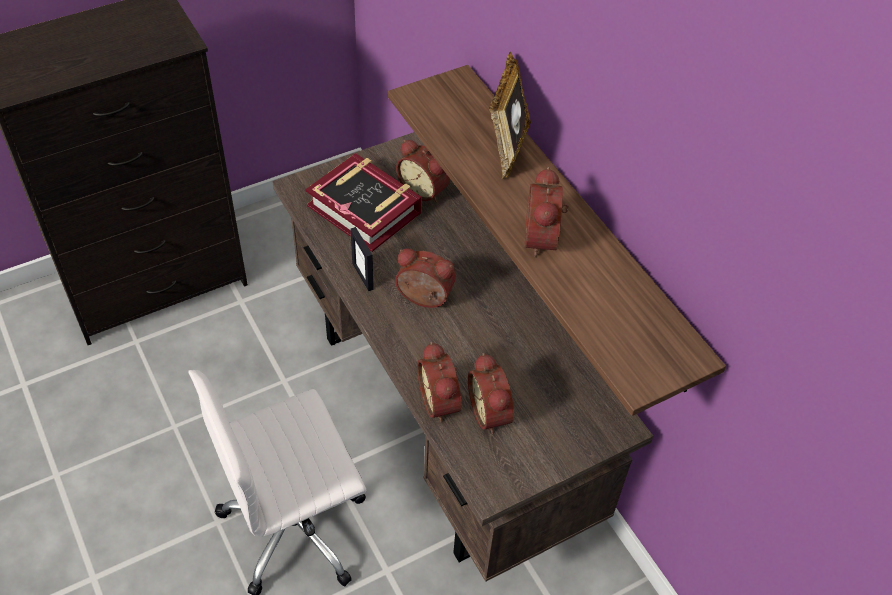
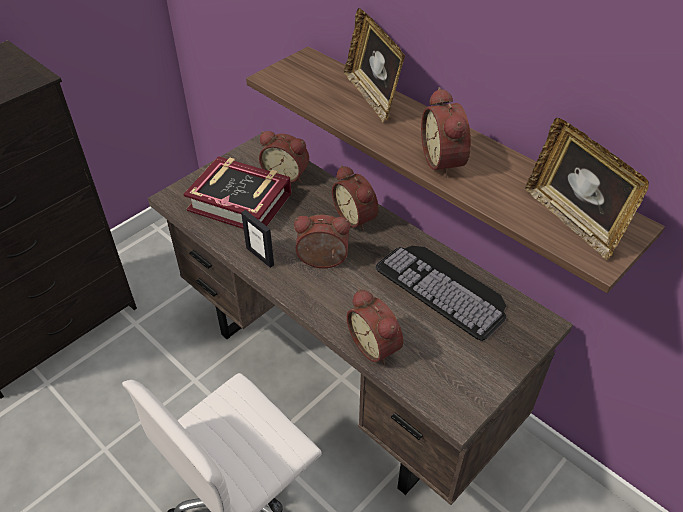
camera: 15 degrees left, 5 degrees down
(492, 412) = (426, 342): alarm clock -> alarm clock (357, 217)
(538, 360) = (445, 287): none -> keyboard
(636, 335) = (572, 220): none -> picture frame

